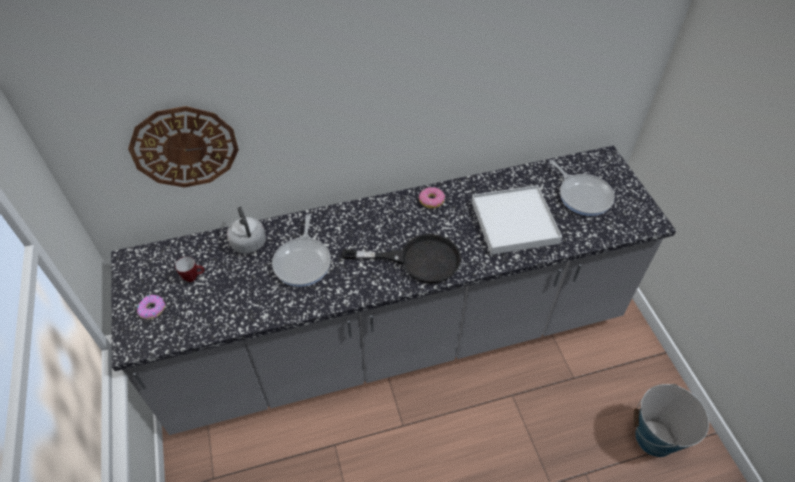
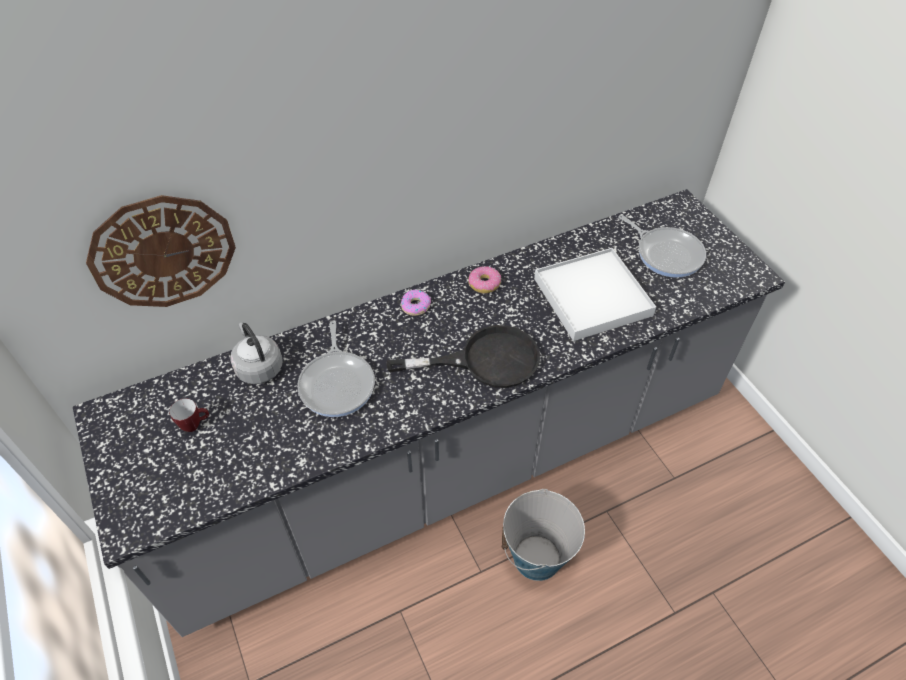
camera: 10 degrees left, 0 degrees up
(152, 309) = (146, 476): donut -> donut (415, 306)
(654, 438) = (783, 535): bucket -> bucket (537, 558)

